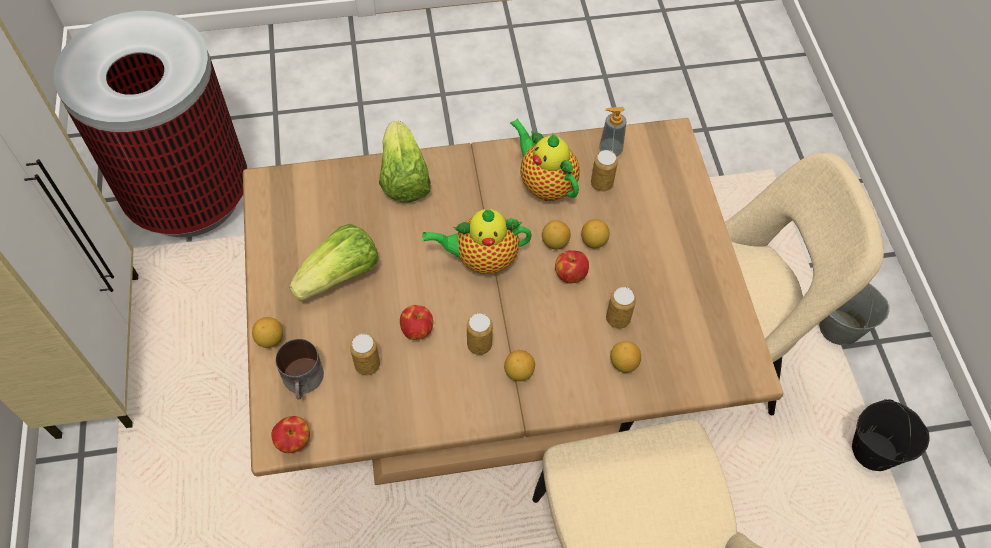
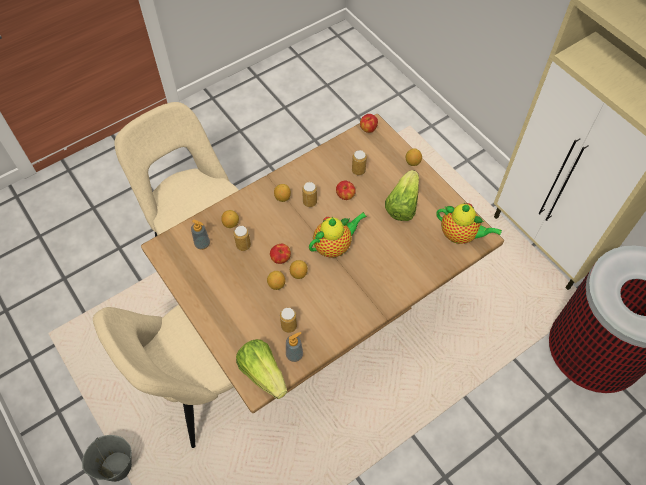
camera: 155 degrees right, 0 degrees up
(304, 380) = (382, 152): mug -> none
(403, 178) = (410, 275): lettuce -> lettuce (263, 373)
(545, 184) = (324, 310): teapot -> teapot (460, 235)
(681, 349) = (202, 244): none -> soap dispenser
(872, 451) = (85, 385): black bucket -> none

